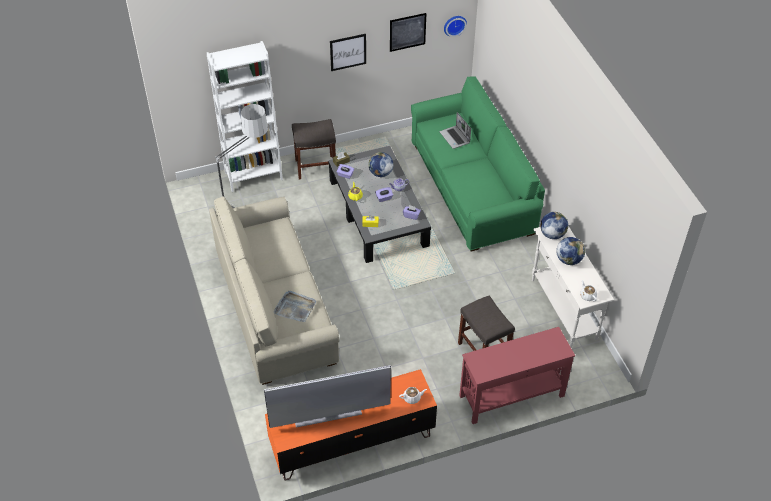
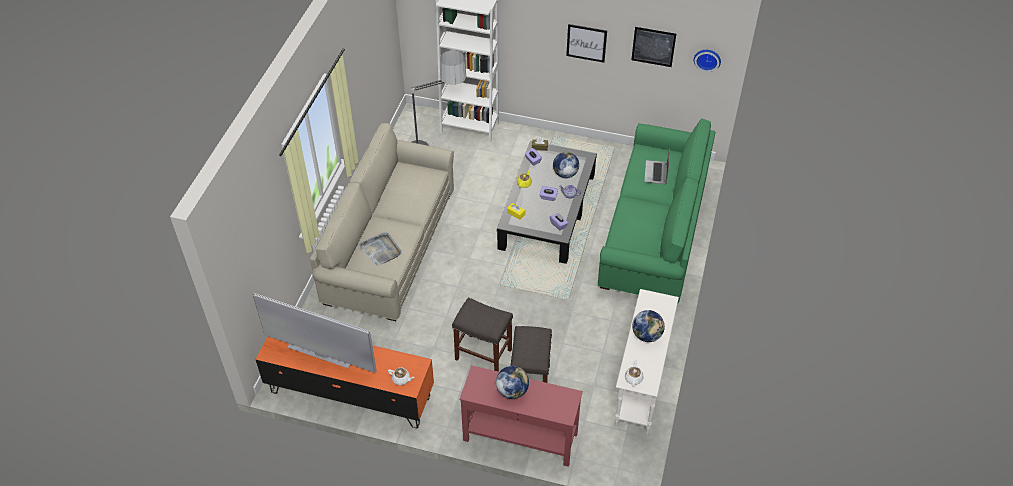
camera: 35 degrees right, 0 degrees up
(315, 167) = (527, 145): grey stool -> grey stool (482, 354)
(552, 234) = (653, 303): globe -> globe (512, 391)

